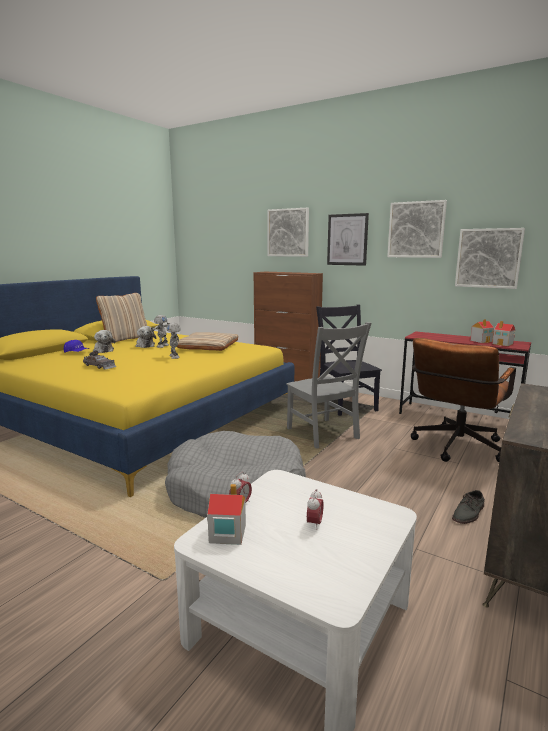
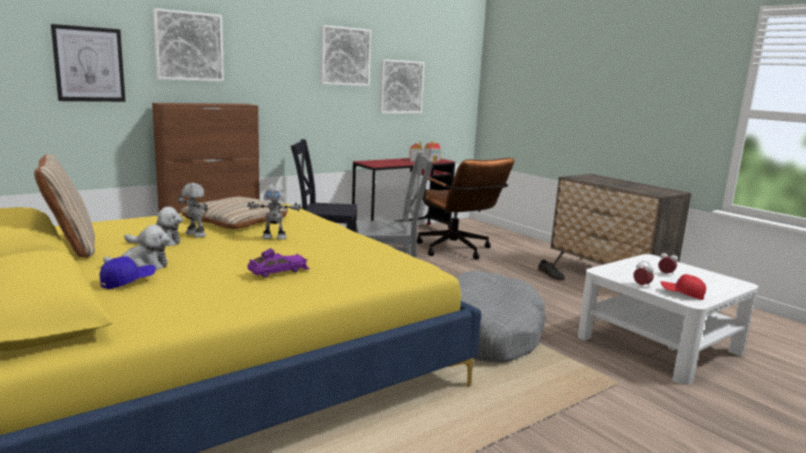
camera: 70 degrees left, 0 degrees up
(99, 366) = (279, 271): grey toy car -> purple toy car
(227, 533) = (682, 294): toy house -> red cap
(347, 239) = (274, 62): picture -> picture (89, 64)

